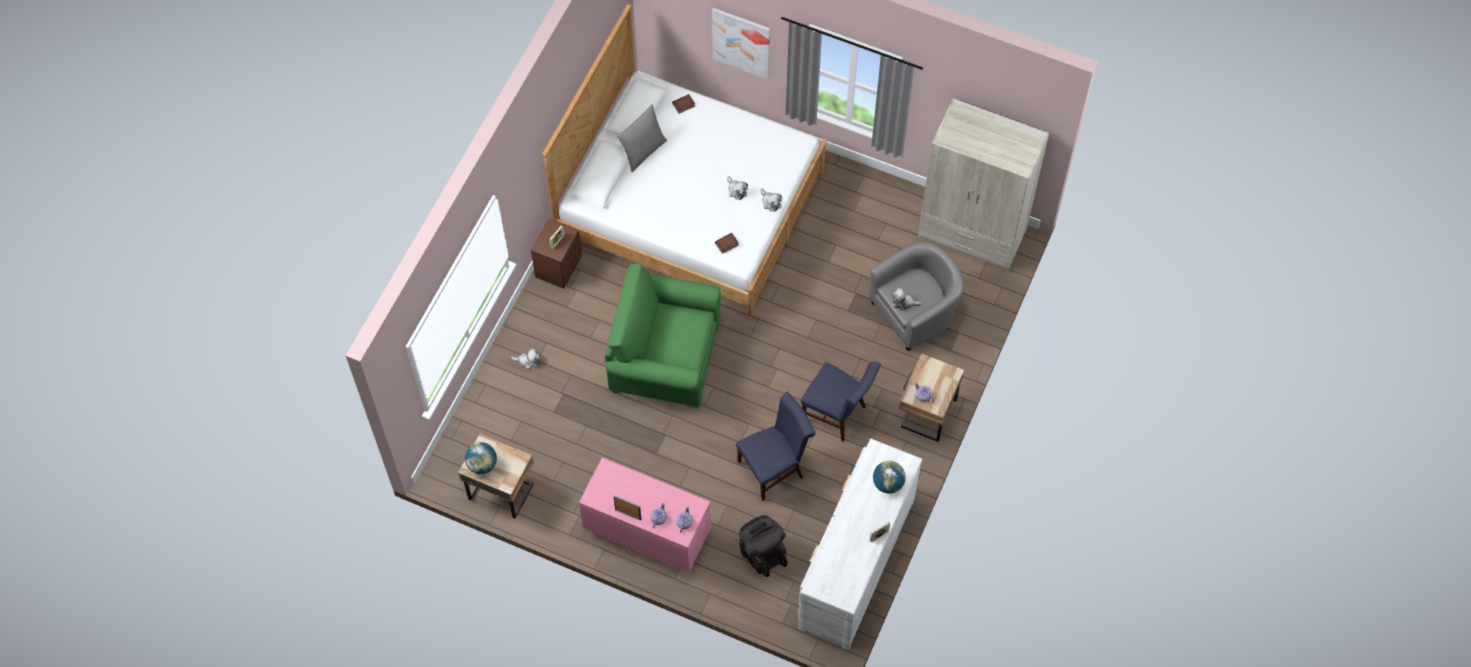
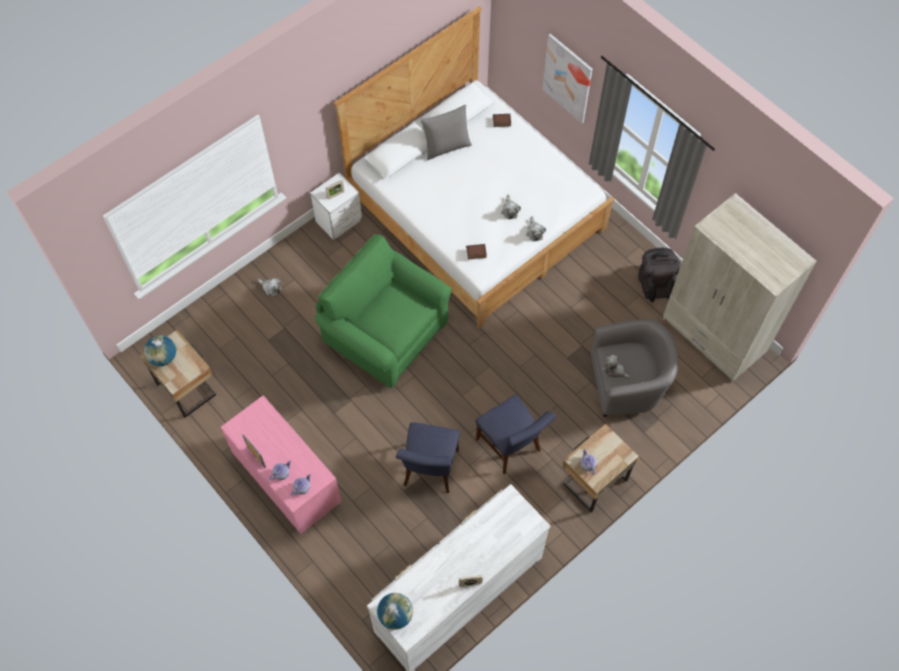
camera: 25 degrees right, 0 degrees up
(559, 267) = (340, 221): brown nightstand -> white nightstand
(761, 552) = (378, 544): black backpack -> black backpack (655, 283)
(774, 468) = (430, 471): blue chair -> blue chair turned 105 degrees clockwise
(888, 483) = (505, 535): globe -> globe (395, 615)

